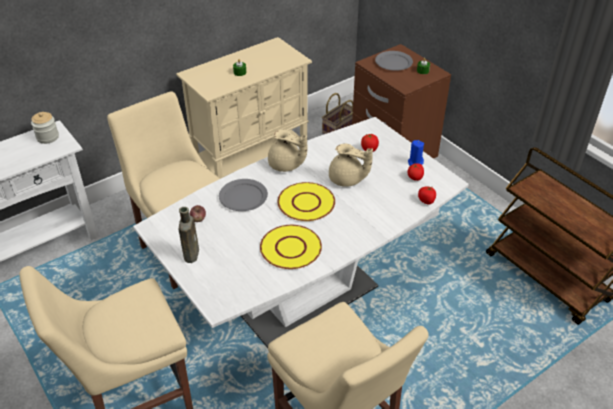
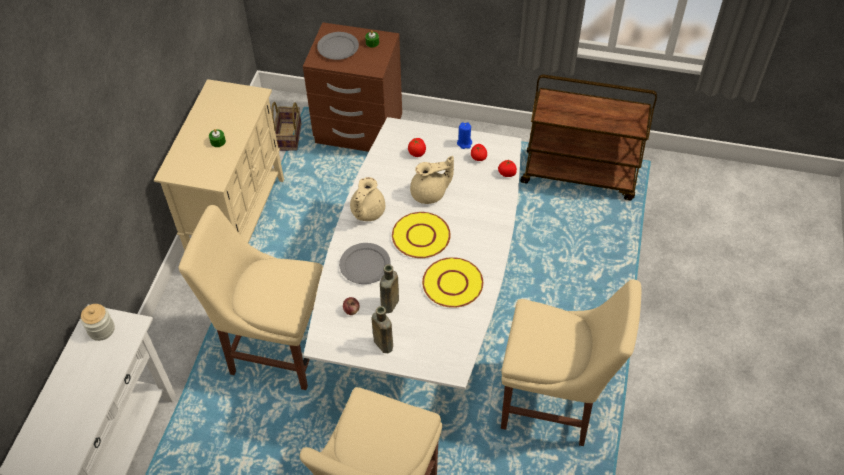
camera: 40 degrees left, 10 degrees up
(227, 233) = (389, 305): none -> brown bottle
(286, 165) = (366, 212): beige teapot -> beige teapot turned 120 degrees clockwise

